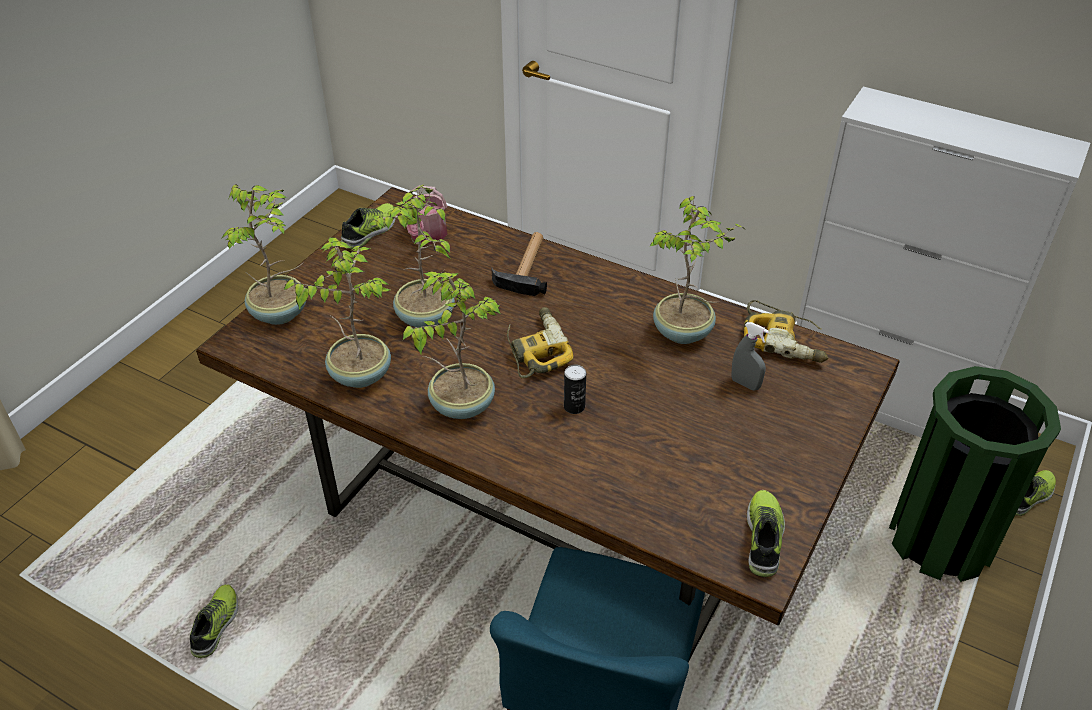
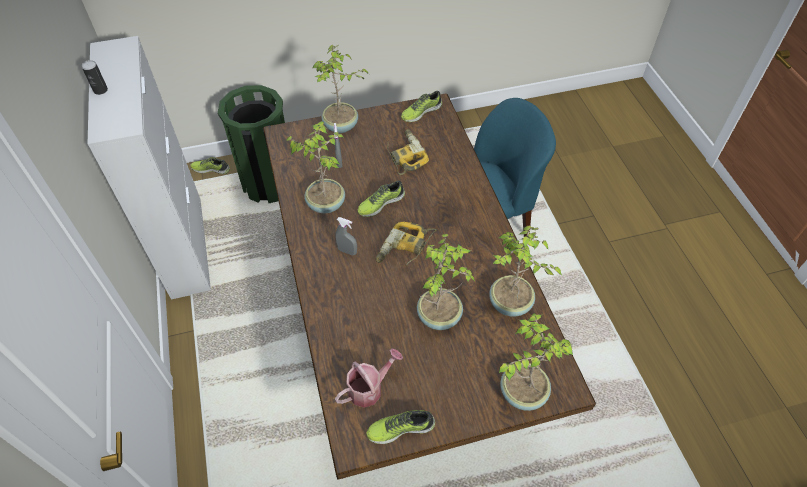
camera: 135 degrees left, 10 degrees up
(217, 624) = (613, 397): shoe -> shoe (380, 203)
(460, 405) = (475, 246): potted plant -> potted plant (341, 126)
(526, 267) = (343, 308): hammer -> none
(574, 406) = (424, 206): can -> can (100, 90)
(591, 308) = (347, 251): none -> grey spray bottle
(784, 340) = (291, 167): power drill -> power drill (405, 156)

